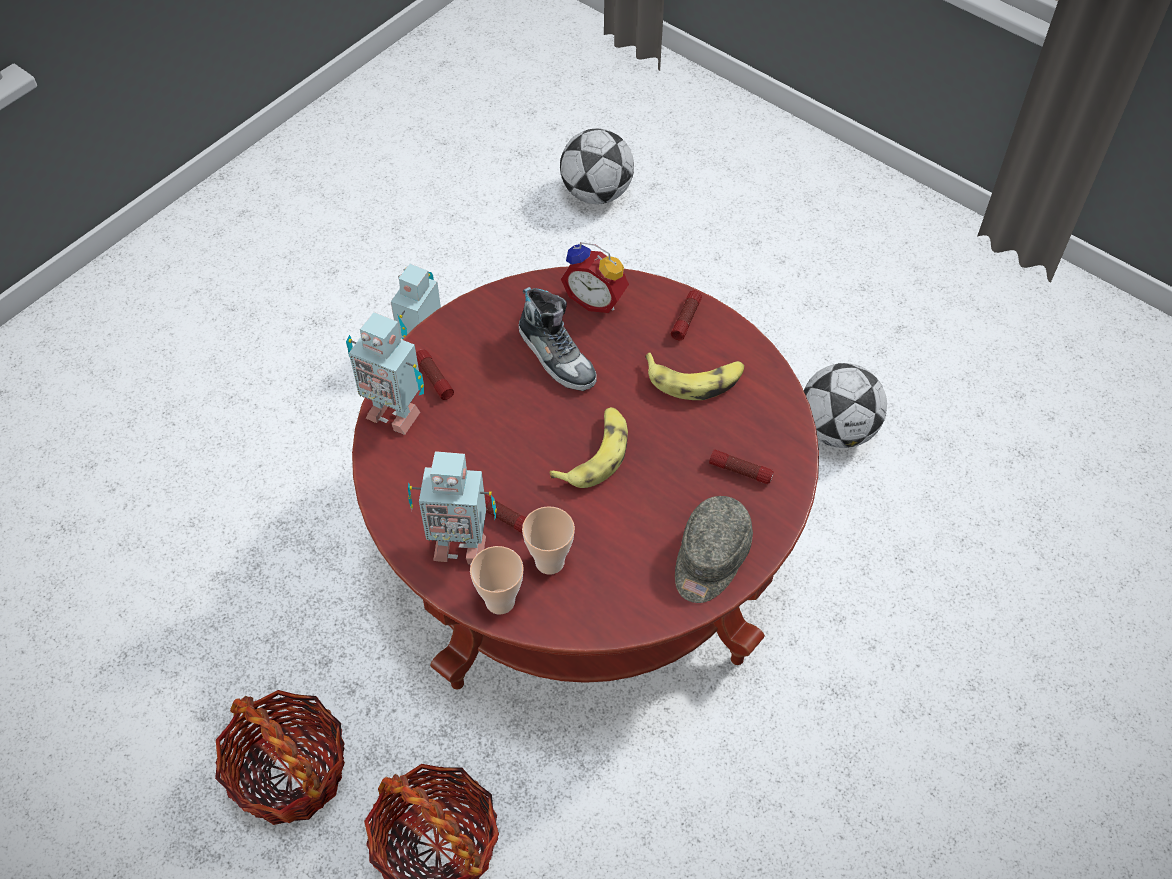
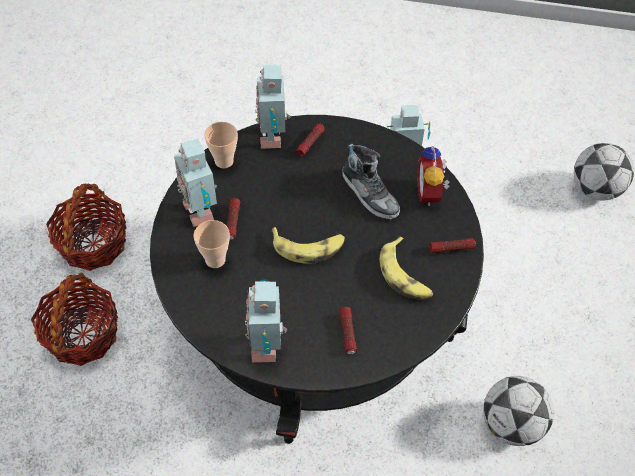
camera: 60 degrees right, 0 degrees up
(500, 601) = (174, 248): cup -> cup (224, 161)
(557, 356) = (370, 193): shoe -> shoe turned 60 degrees counterclockwise
(586, 550) = (315, 316): red coffee table -> black coffee table
(710, 559) = (267, 345): grey cap -> toy robot

